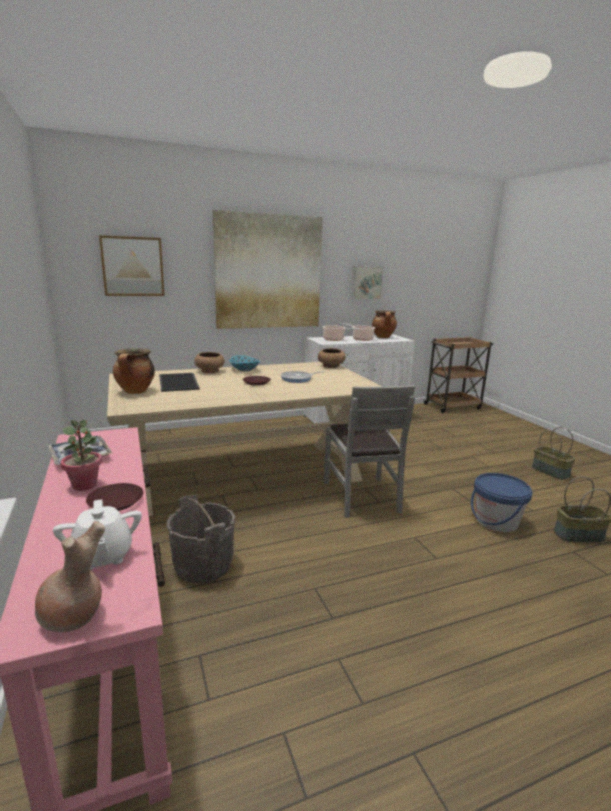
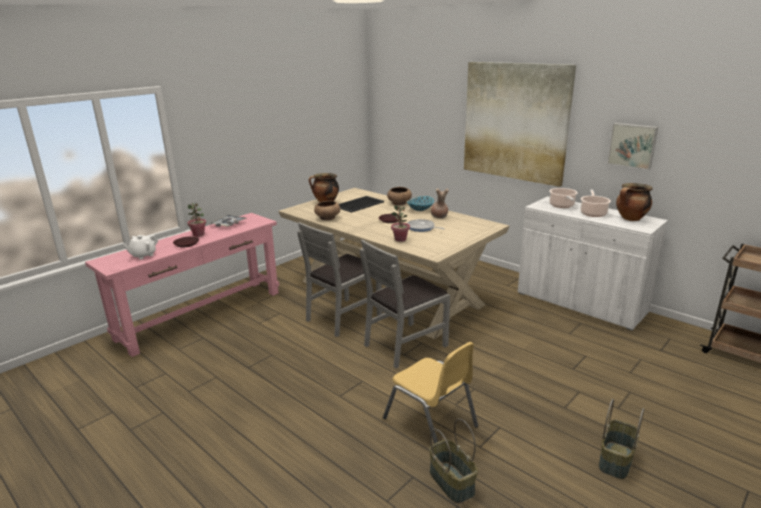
camera: 65 degrees right, 5 degrees up
(73, 618) = (106, 263): brown vase -> brown vase (439, 217)
(132, 266) = (413, 108): picture -> none
(203, 565) = (271, 315): grey bucket -> none
(270, 513) = (343, 317): none -> grey chair
(319, 390) = (400, 239): none -> potted plant
(331, 366) = (486, 228): brown bowl -> brown bowl (327, 218)
(496, 521) = (430, 422): blue bucket -> yellow chair

